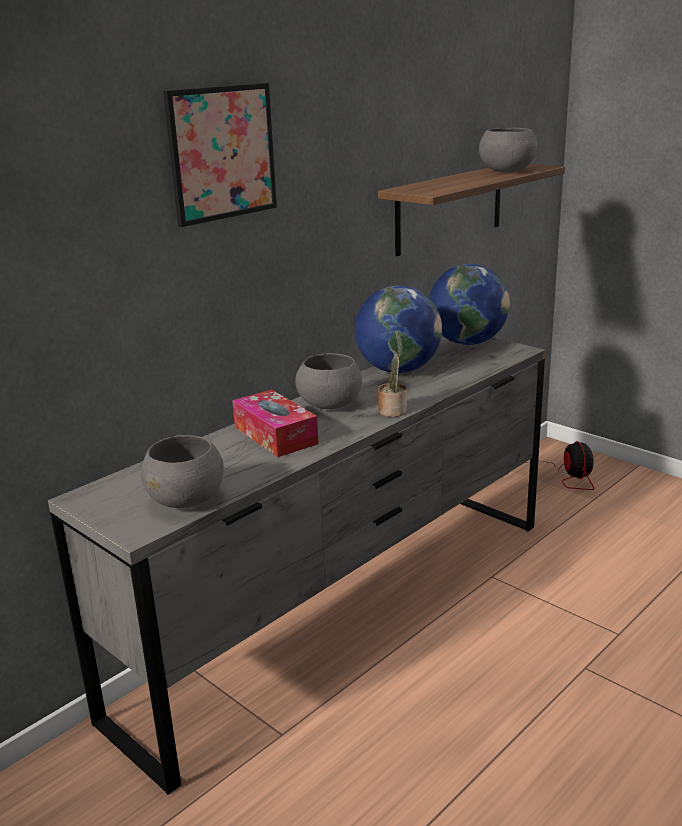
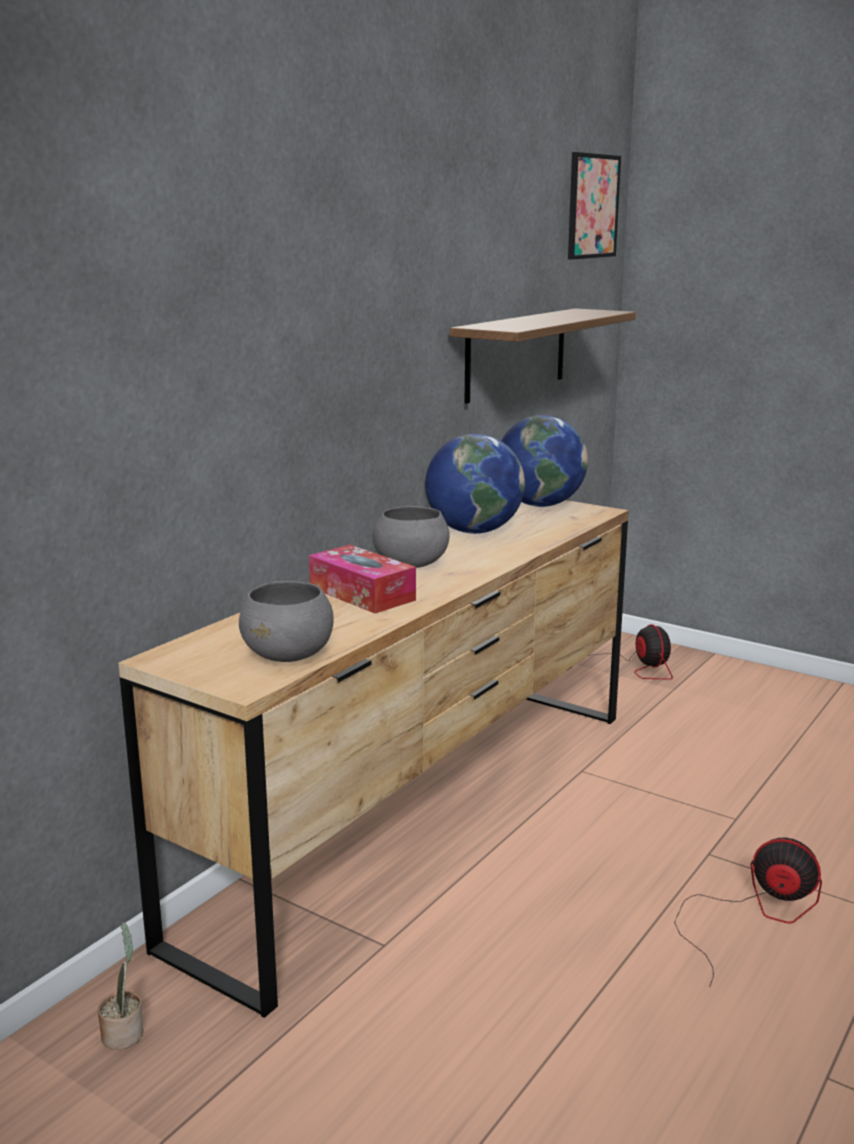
camera: 10 degrees left, 5 degrees down
(222, 153) = (304, 270): picture -> picture (592, 206)
(348, 611) = (426, 815): grey dresser -> brown dresser
(393, 410) = (486, 568): potted plant -> potted plant (124, 1032)
(506, 171) = (577, 314): grey bowl -> none
(611, 734) = (753, 915): none -> fan

